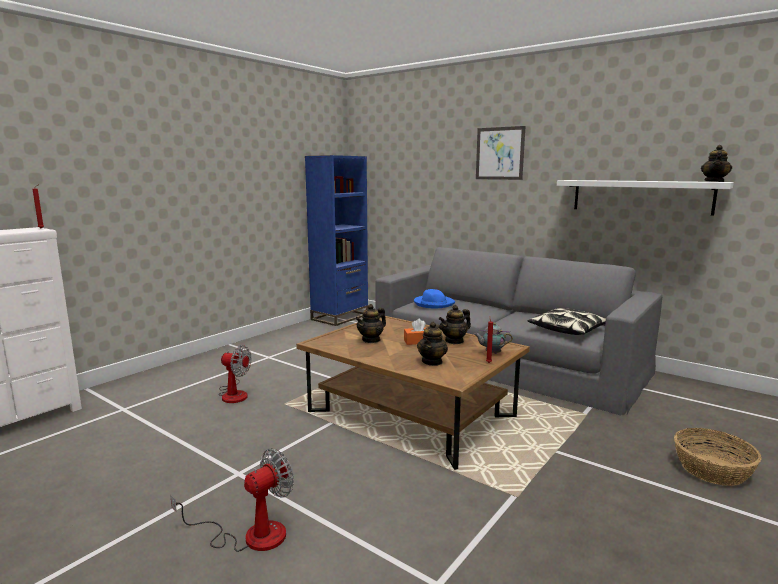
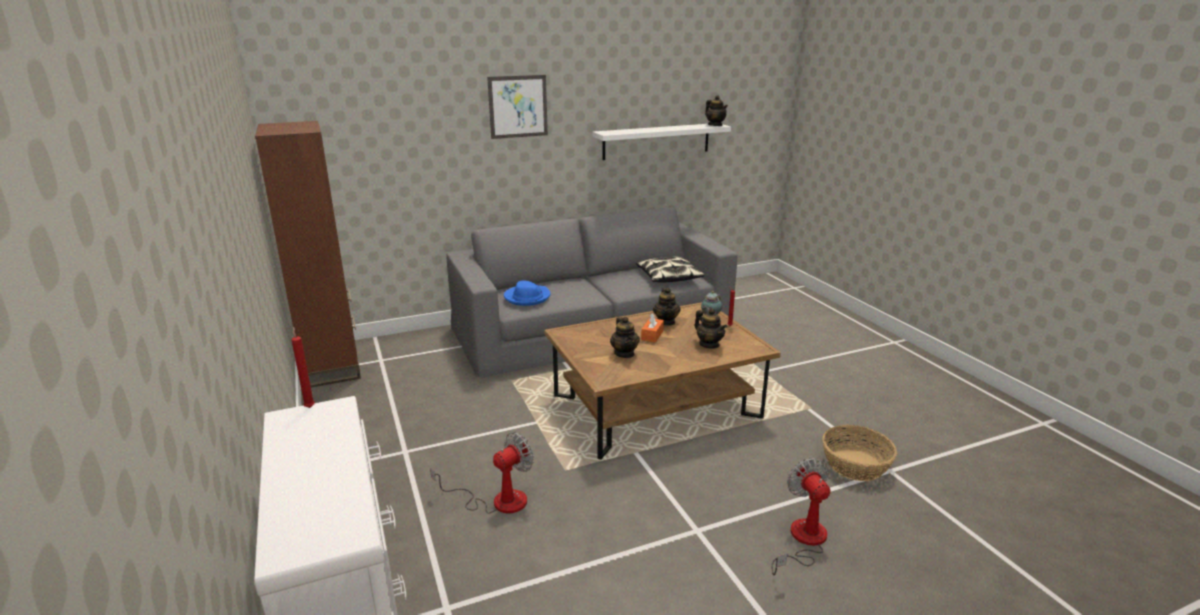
camera: 60 degrees left, 10 degrees up
(340, 317) = (331, 366): blue bookcase -> brown bookcase
(712, 470) = (816, 336): basket -> basket (856, 465)

